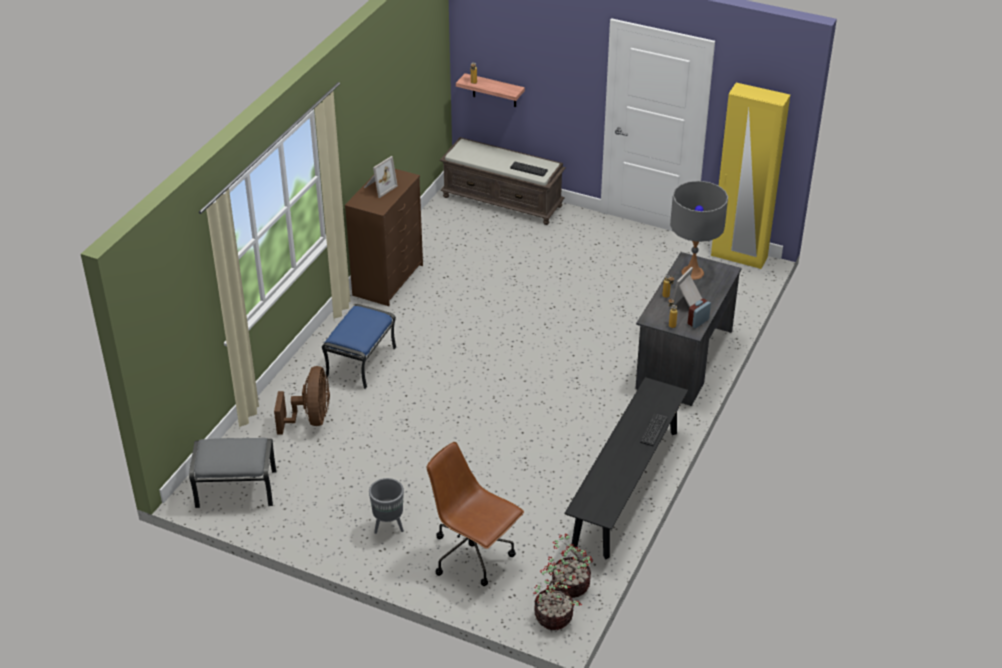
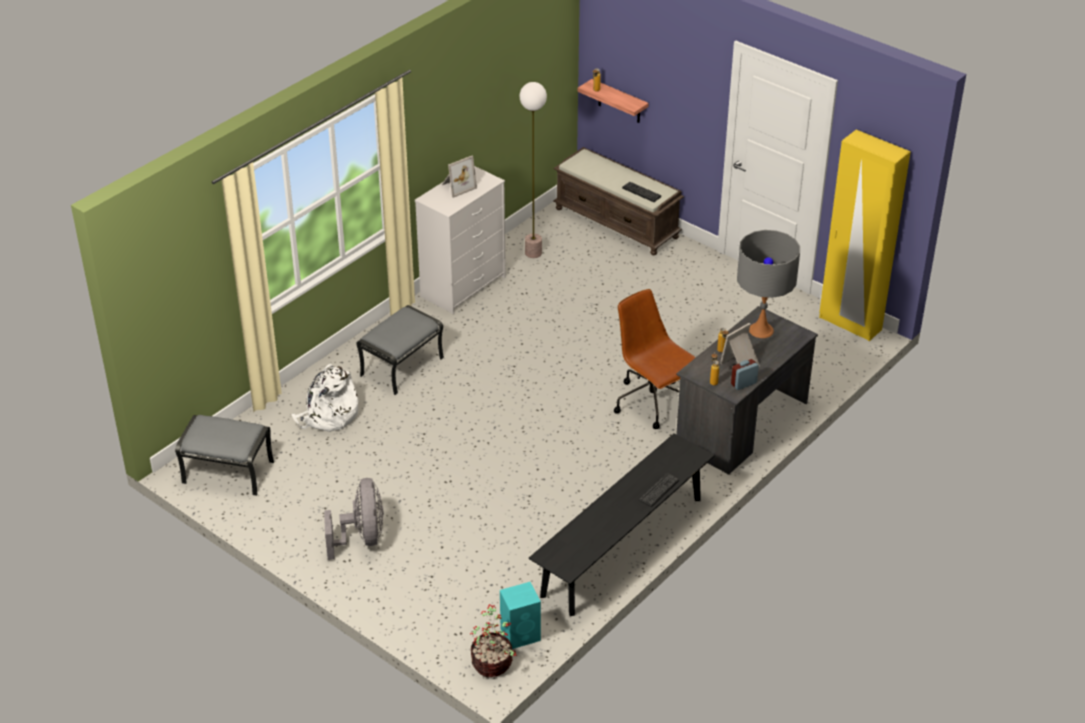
camera: 15 degrees right, 0 degrees up
(311, 419) = (328, 416): brown fan -> white backpack
(361, 361) = (402, 366): blue ottoman -> grey ottoman
(388, 279) = (463, 286): brown dresser -> white dresser
(388, 526) = (362, 538): grey planter -> grey fan
(439, 239) = (533, 253): none -> floor lamp
(473, 556) = (435, 585): brown office chair -> brown office chair (653, 403)
(569, 585) = (521, 634): potted plant -> turquoise speaker

